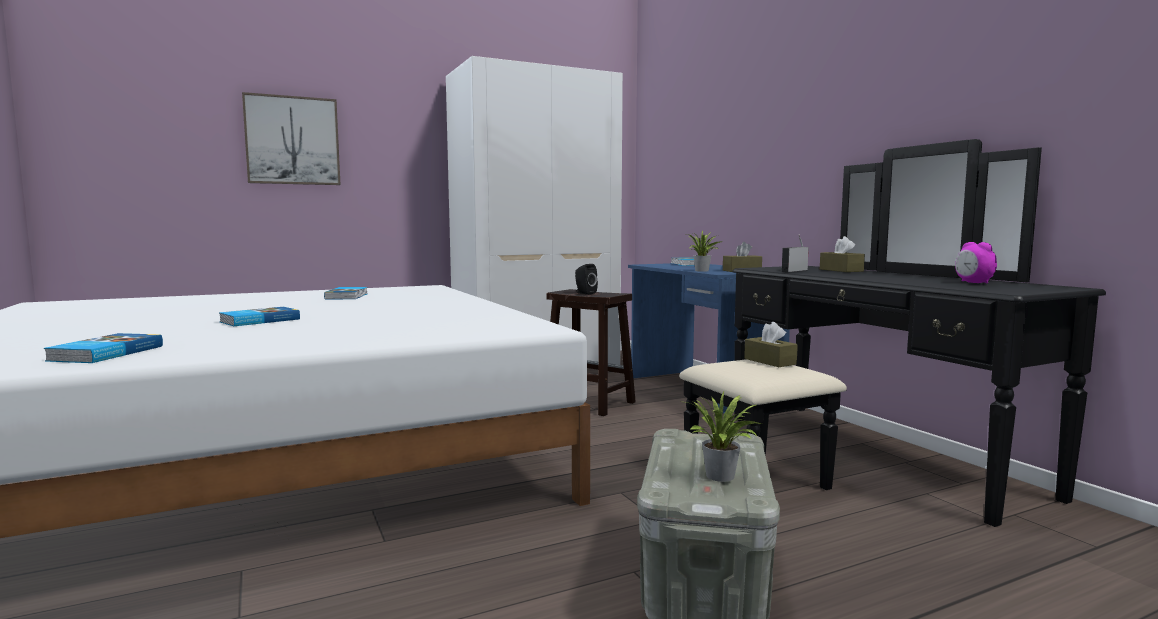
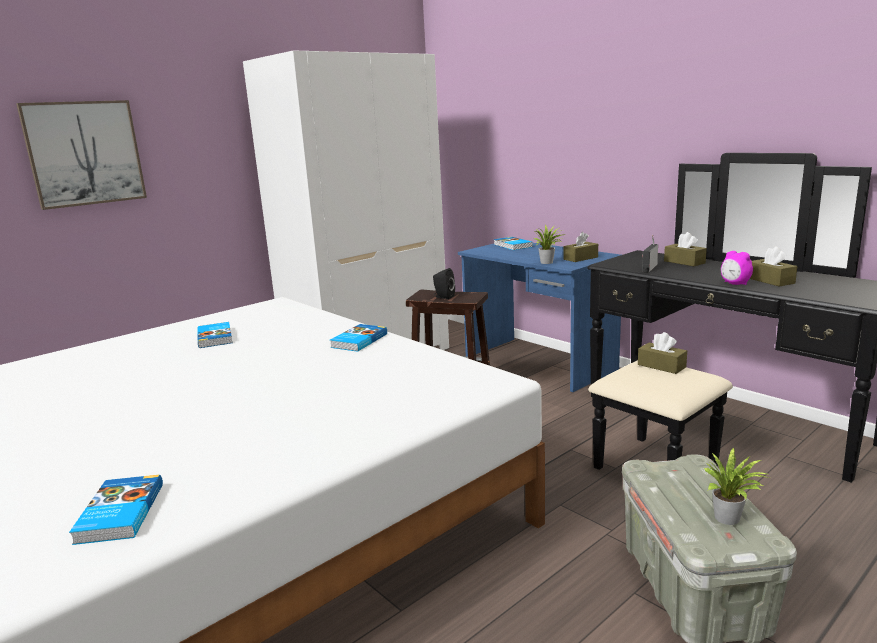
camera: 15 degrees left, 10 degrees up
(259, 320) = (191, 408): book -> book (358, 341)
(916, 279) = (770, 280): none -> brown tissue box
(973, 283) = (819, 283): alarm clock -> alarm clock (735, 284)

